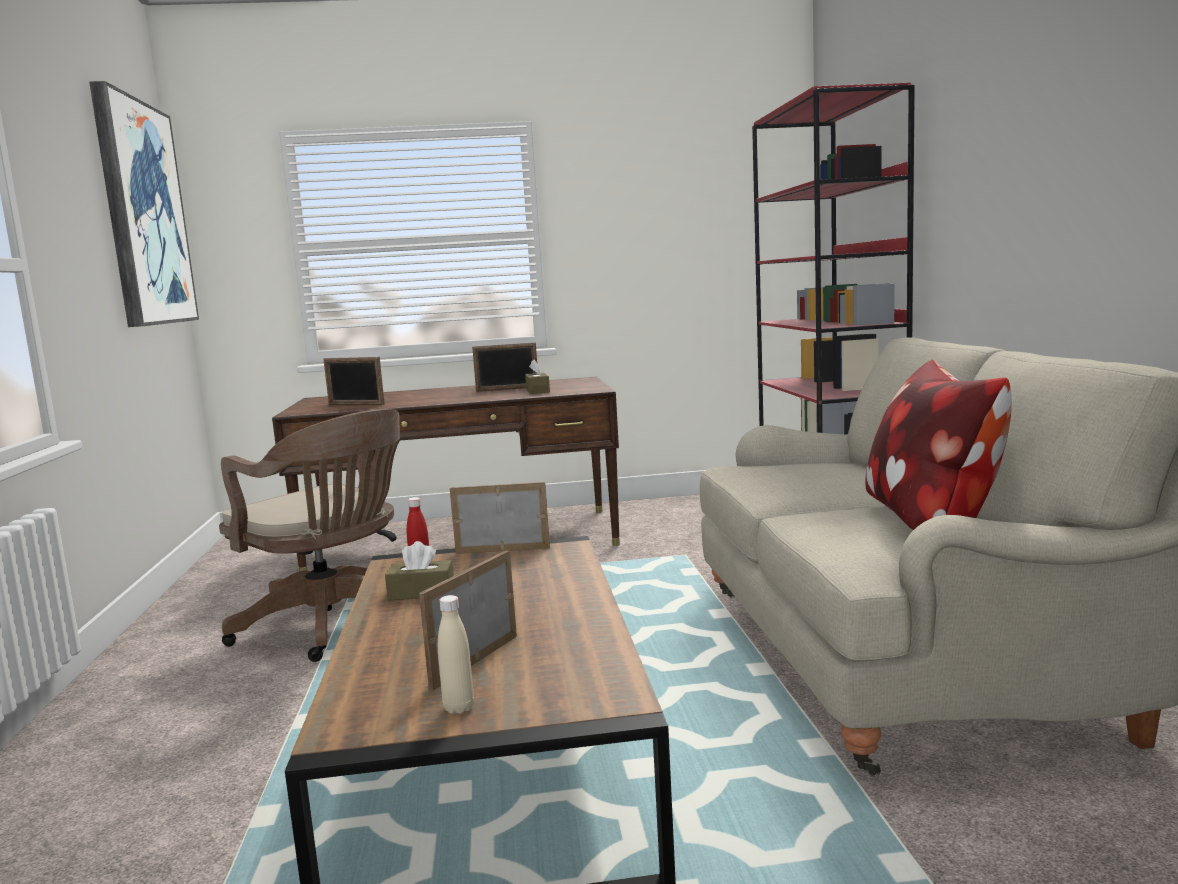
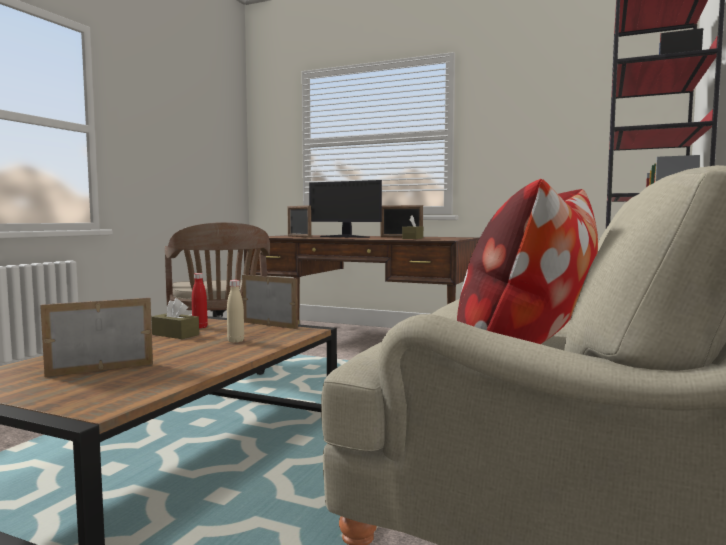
camera: 30 degrees right, 5 degrees down
(143, 214) = (213, 118): picture -> none
(429, 397) = (345, 237): none -> monitor
(459, 708) = (26, 388): beige bottle -> beige bottle (235, 341)

